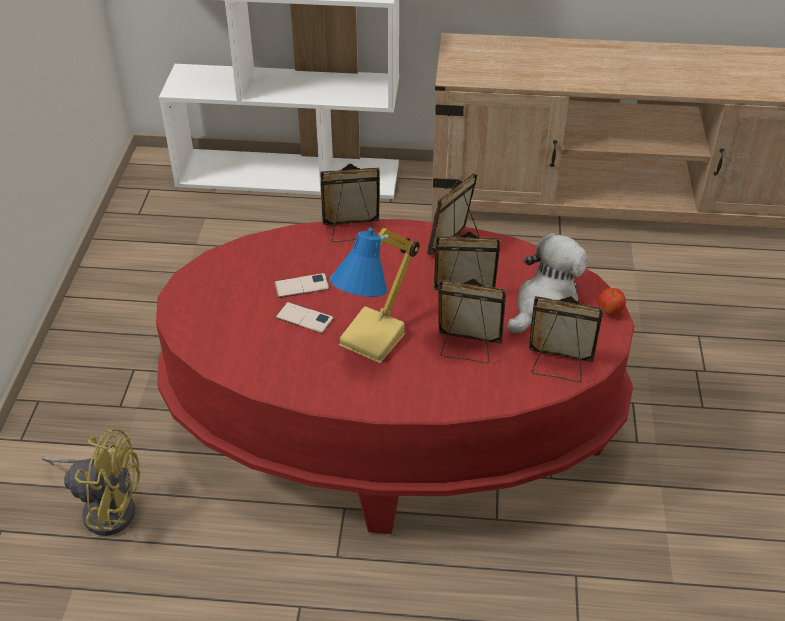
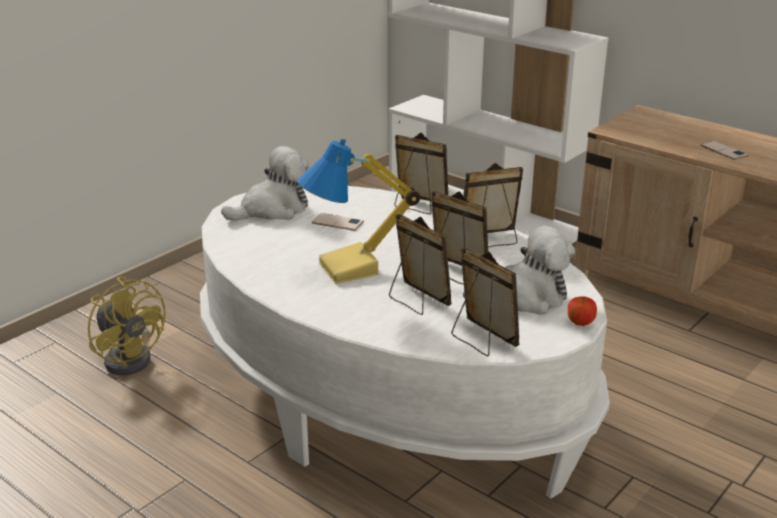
camera: 35 degrees right, 15 degrees down
(221, 296) = (272, 209): none -> plush toy
(304, 318) = (314, 240): phone -> phone (724, 151)
(392, 425) = (388, 398): red coffee table -> white coffee table

